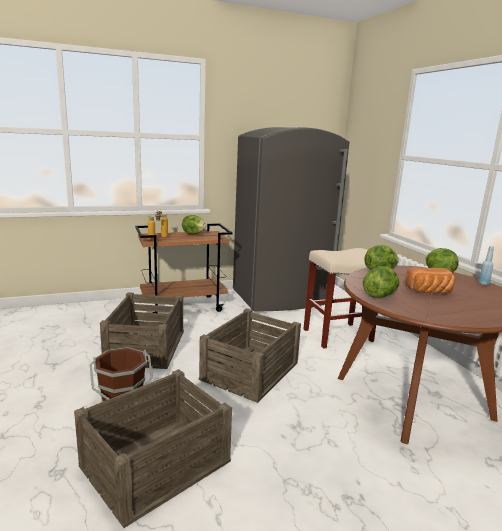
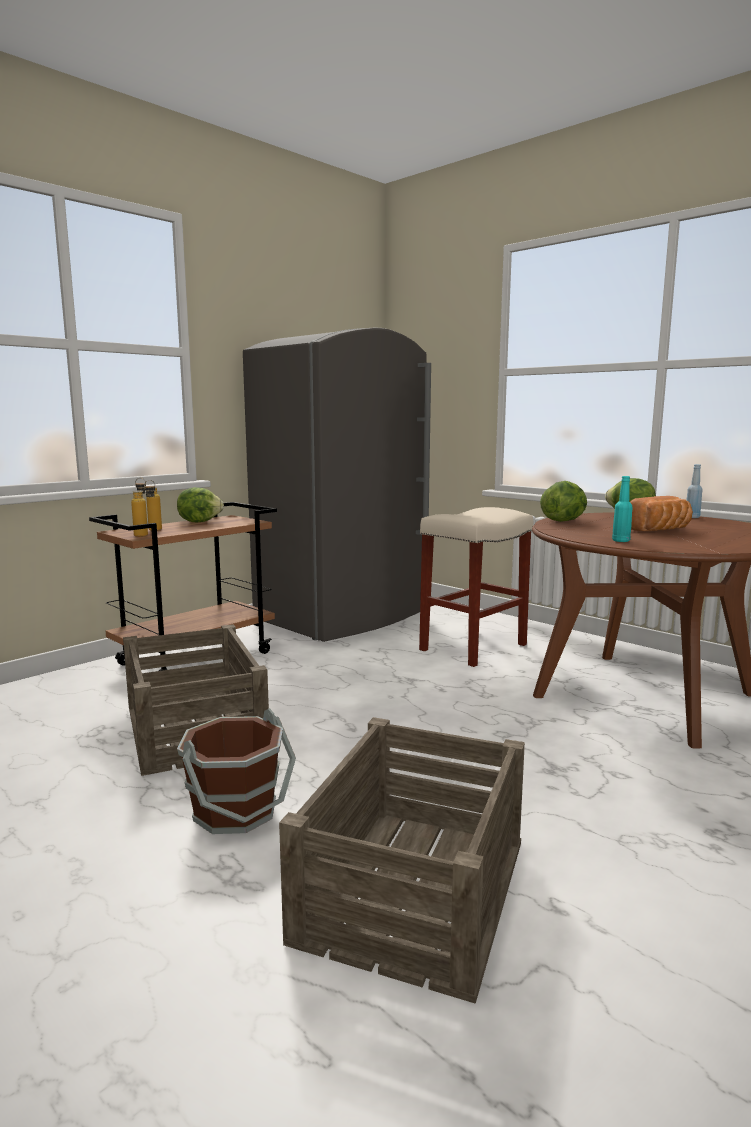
camera: 25 degrees left, 5 degrees down
(251, 371) = (408, 718): crate -> none
(380, 296) = (620, 541): lettuce -> turquoise bottle

